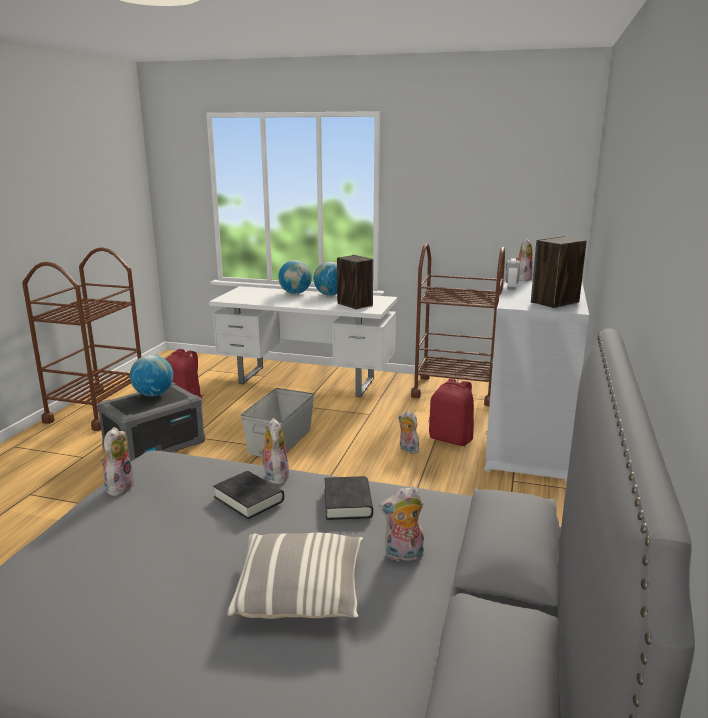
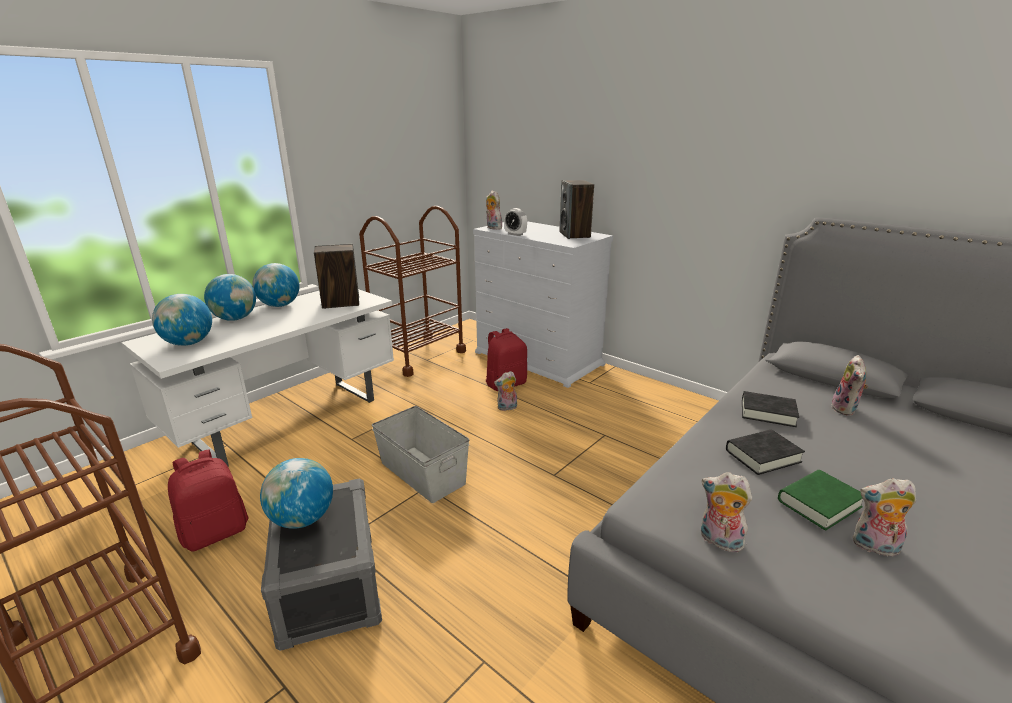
camera: 65 degrees left, 5 degrees up
(179, 526) = (819, 503): none -> green book
(249, 295) = (189, 343): none -> globe
(274, 476) = (711, 437): plush toy -> plush toy (874, 547)
(300, 592) = (908, 459): pillow -> none

